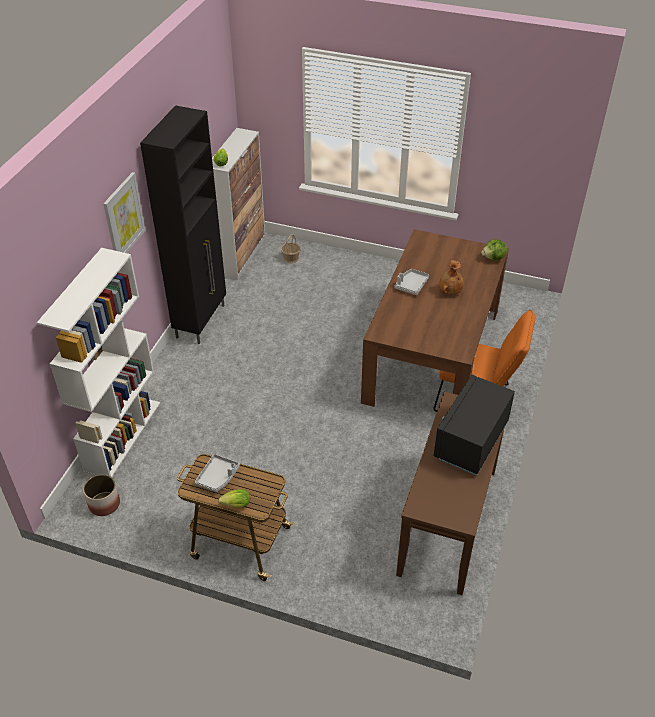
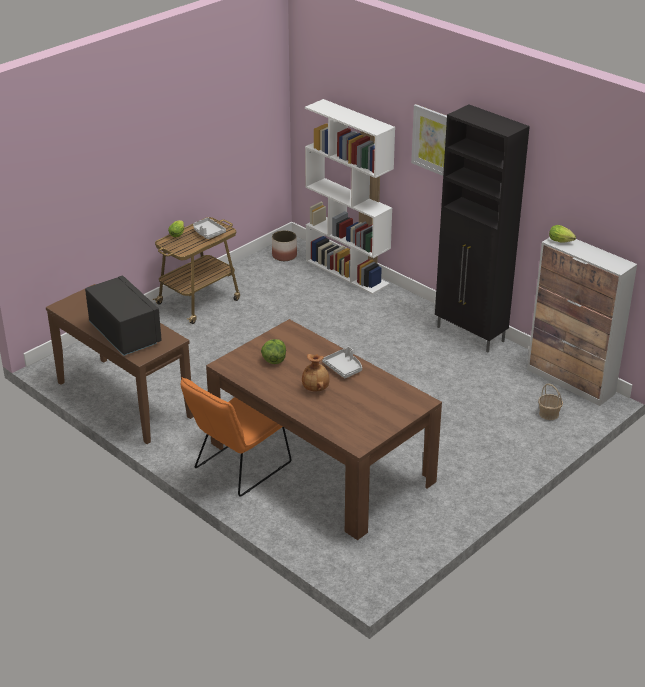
camera: 115 degrees right, 10 degrees down
(493, 258) = (348, 438): lettuce -> lettuce (274, 360)

